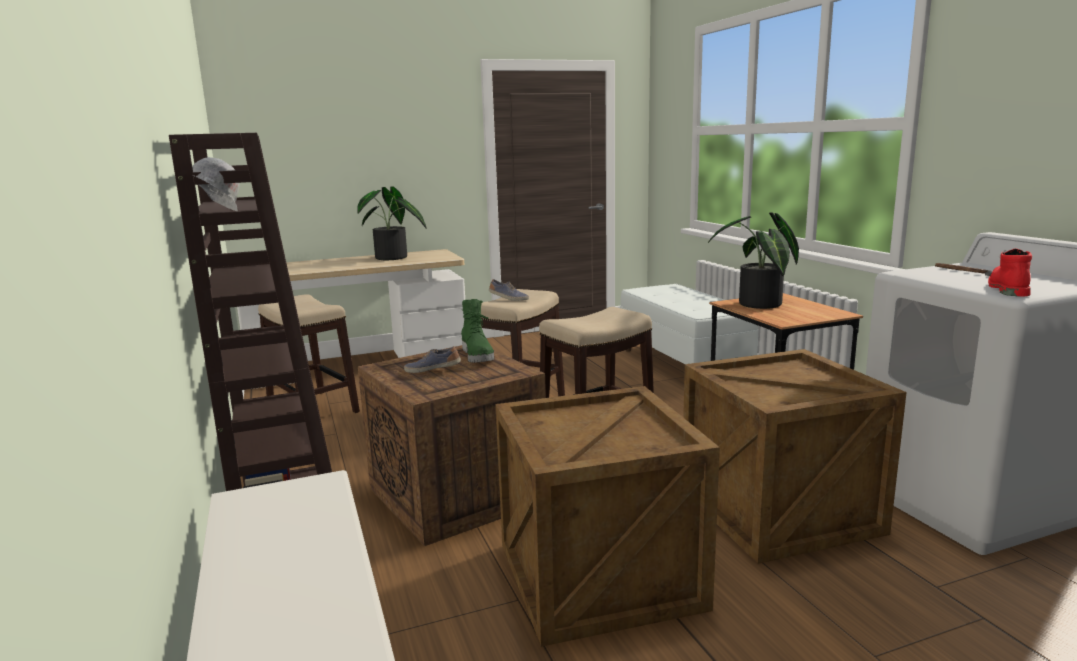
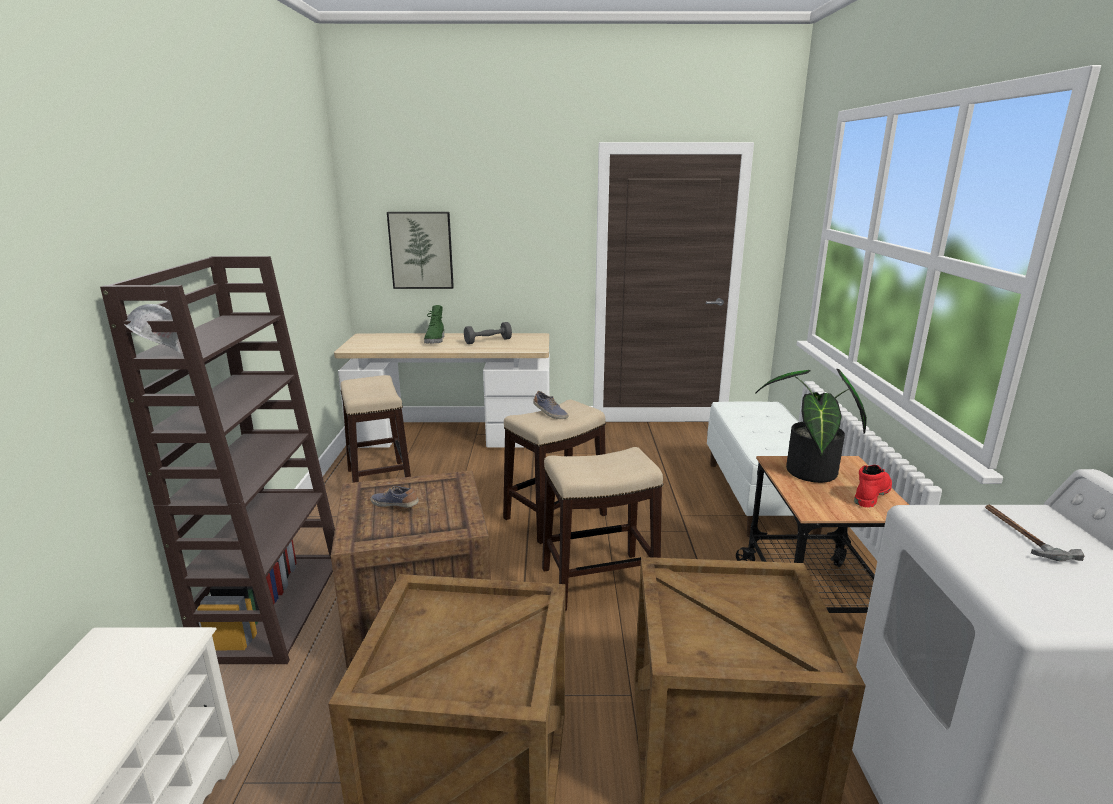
camera: 20 degrees right, 5 degrees up
(307, 170) = (421, 250): none -> picture
(393, 258) = (488, 341): potted plant -> grey dumbbell
(478, 356) = (453, 493): green boot -> green boot (435, 340)
(1007, 289) = (1035, 595): red boot -> red boot (870, 494)

